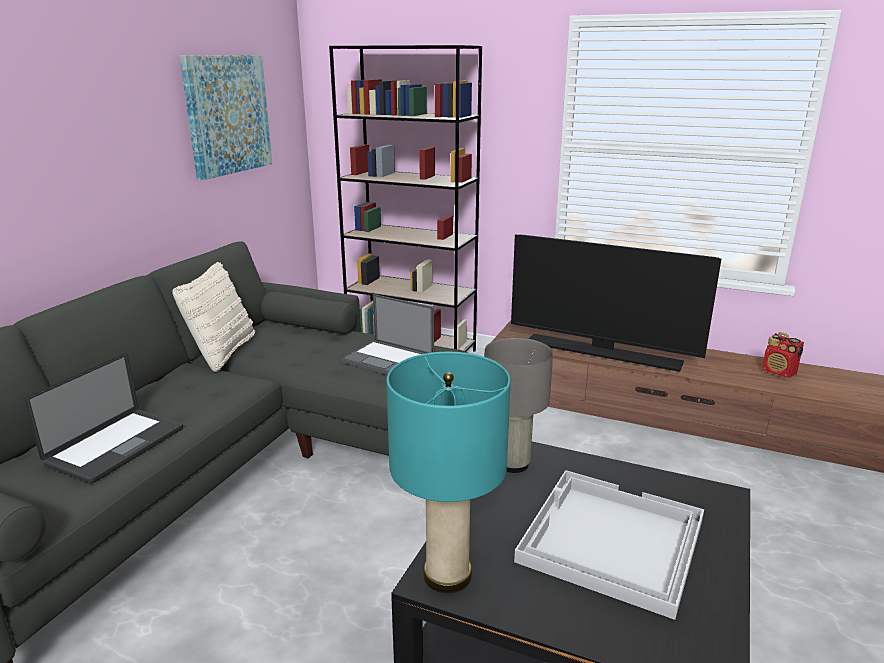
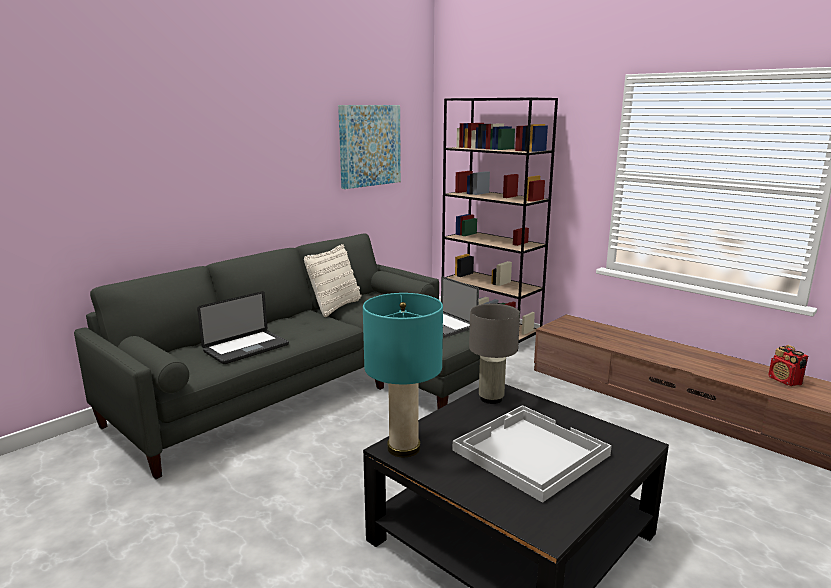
camera: 20 degrees right, 5 degrees down
(603, 352) = (628, 346): television -> none

